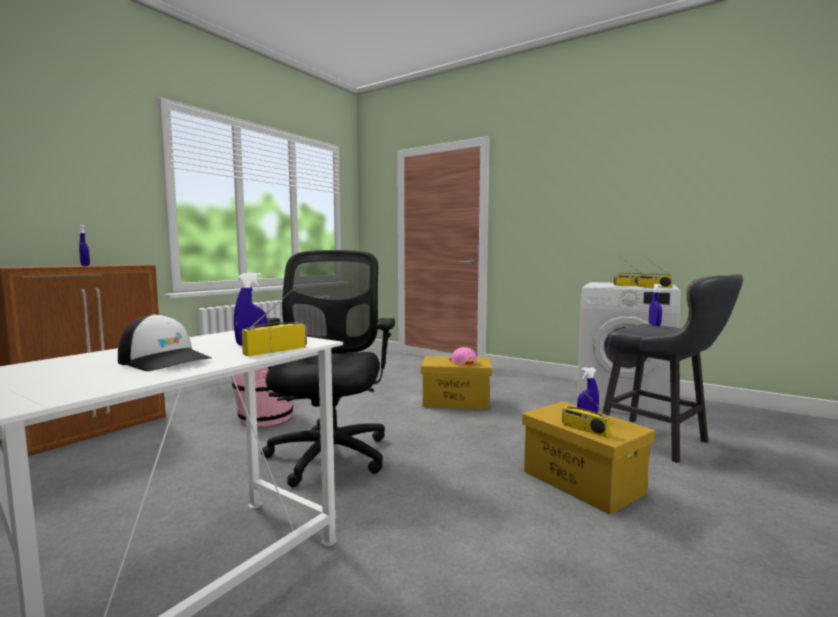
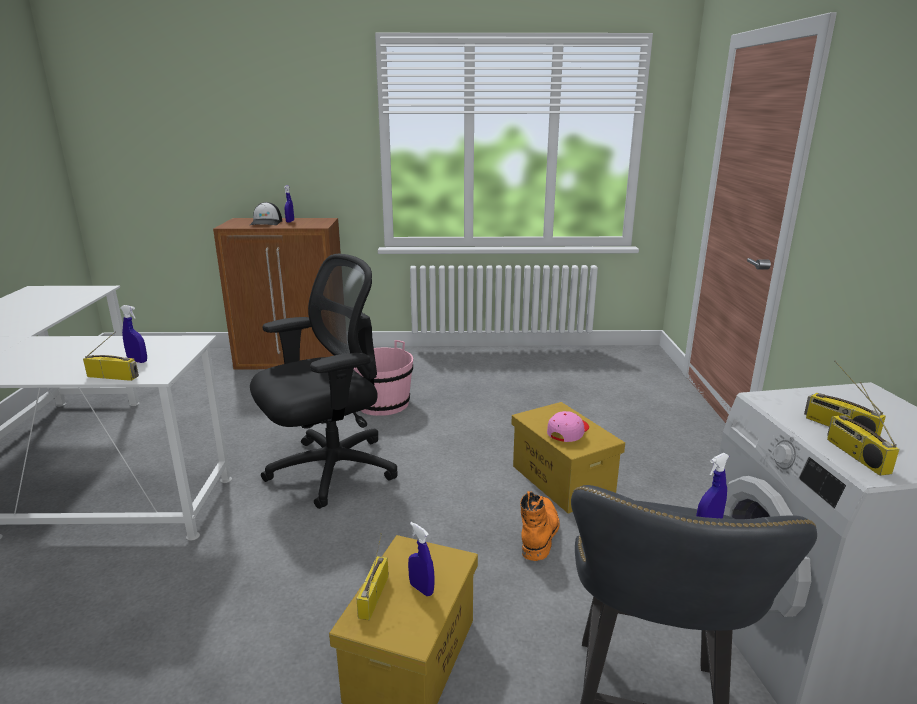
camera: 55 degrees right, 15 degrees up
(165, 360) = (66, 362): cap -> cap (266, 223)
(498, 420) = (539, 533): none -> orange boot

